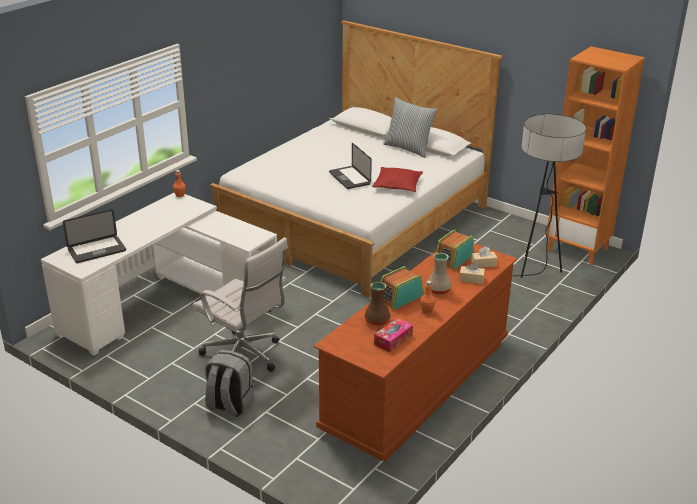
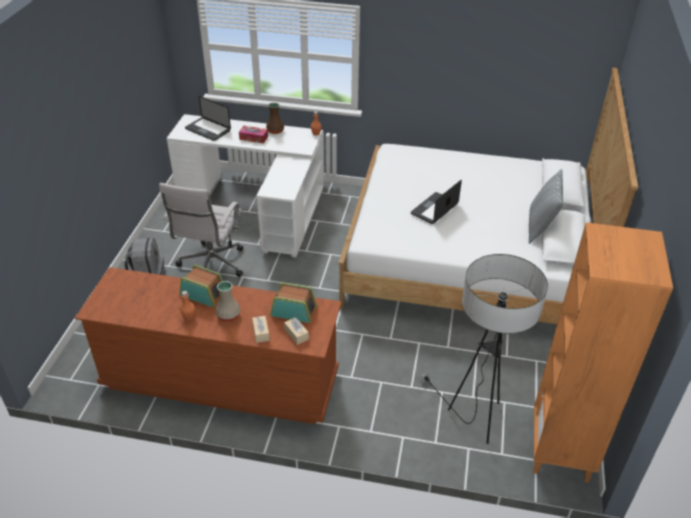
camera: 65 degrees right, 10 degrees up
(377, 321) = (158, 291): brown vase -> brown vase (275, 131)
(393, 340) = (132, 308): tissue box -> tissue box (253, 138)
(397, 185) = (448, 242): red pillow -> none

